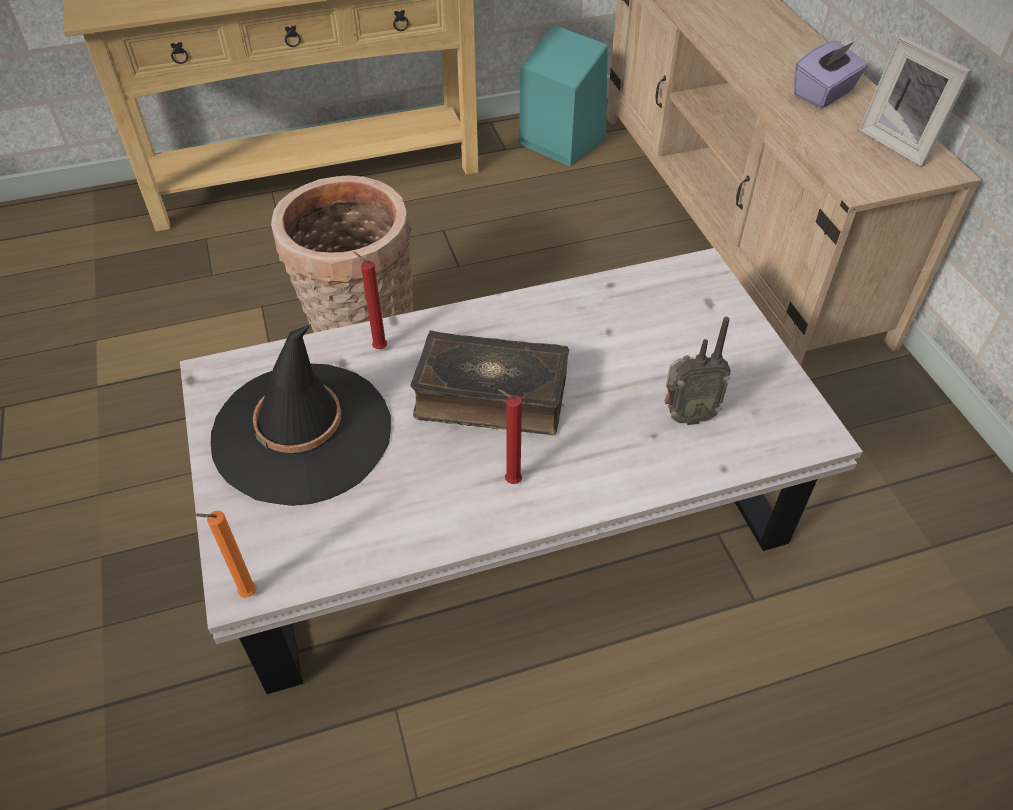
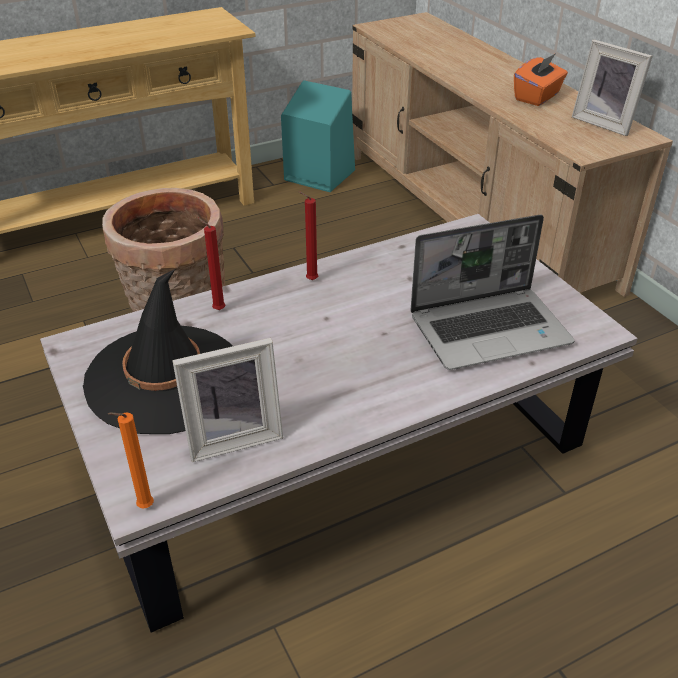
camera: 10 degrees left, 10 degrees down
(359, 518) = (233, 436): none -> picture frame
(491, 395) = (324, 333): book -> none
(510, 481) = (357, 392): red candle -> red candle (310, 280)
(686, 416) = (490, 329): radio -> laptop
(824, 93) = (537, 97): purple tissue box -> orange tissue box

